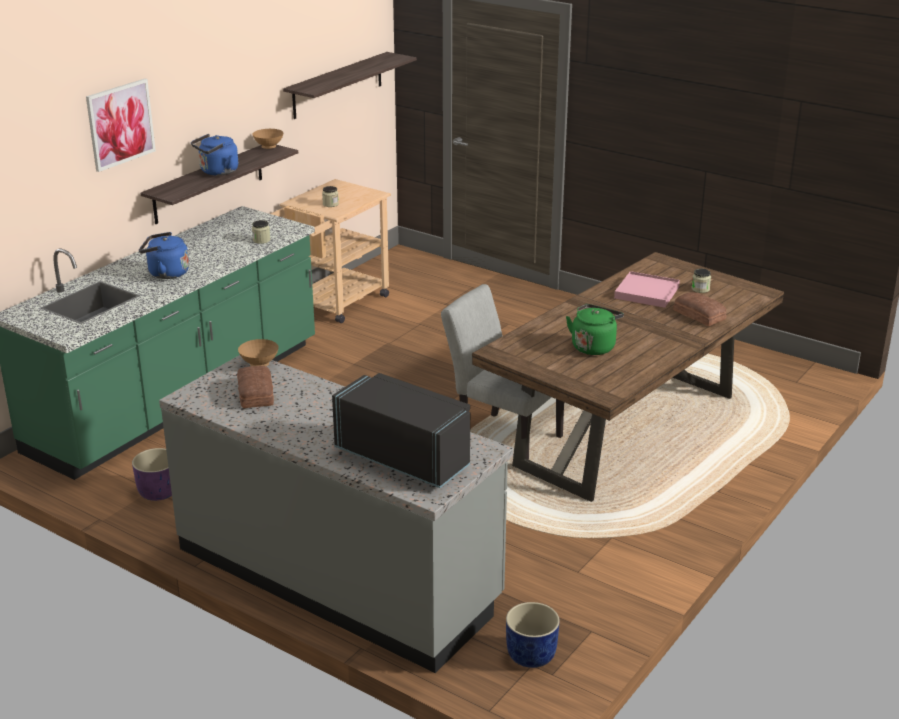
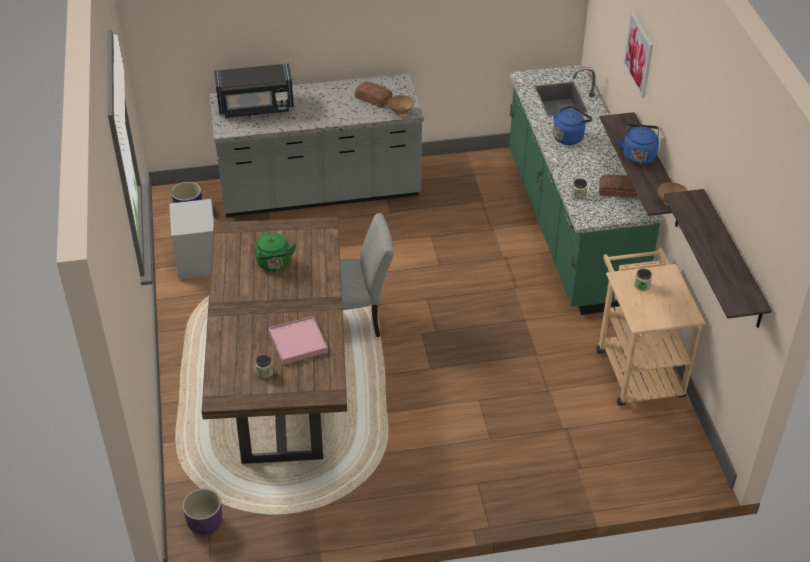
camera: 135 degrees right, 15 degrees up
(159, 492) = (468, 176): purple planter -> purple planter (204, 524)
(591, 581) = (198, 261): none -> grey nightstand
(699, 314) = (238, 340): bread -> bread (618, 191)

